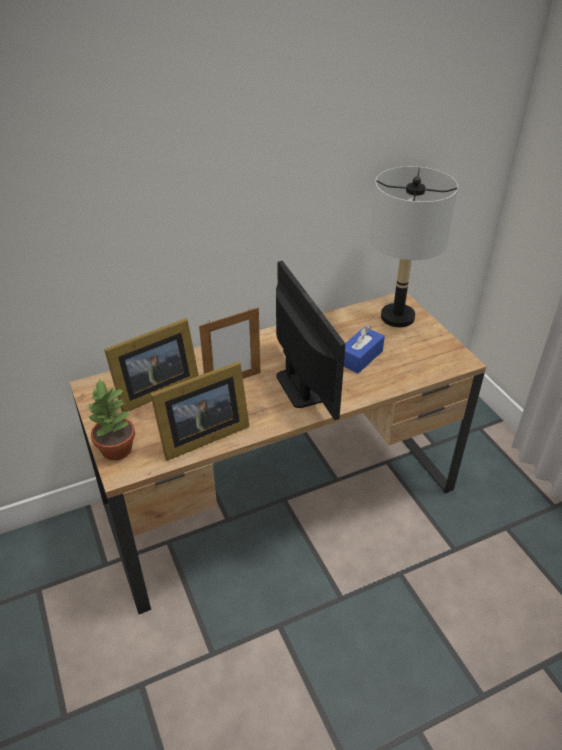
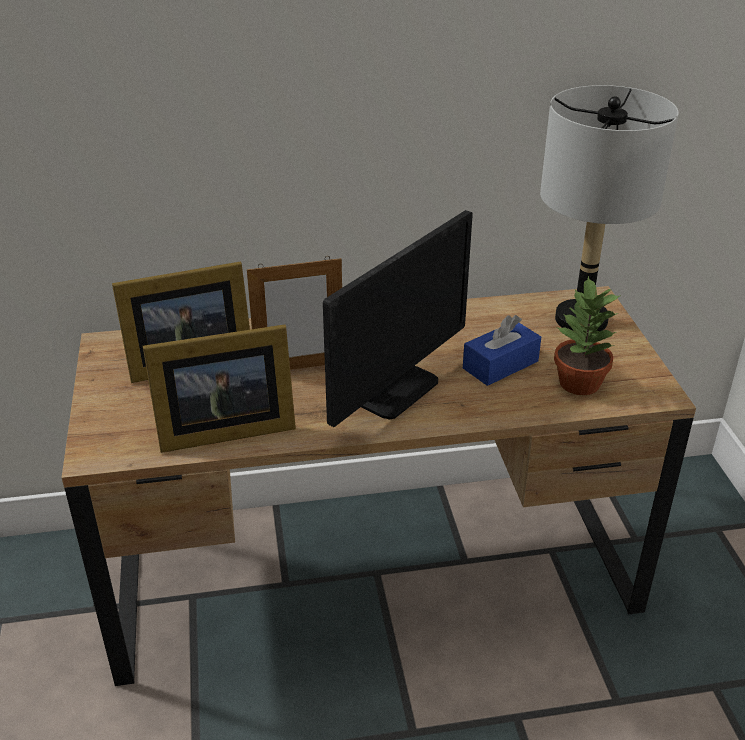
camera: 15 degrees right, 5 degrees down
(116, 450) = (101, 427): potted plant -> potted plant (579, 384)
(301, 386) = (394, 389): monitor -> monitor turned 45 degrees clockwise

